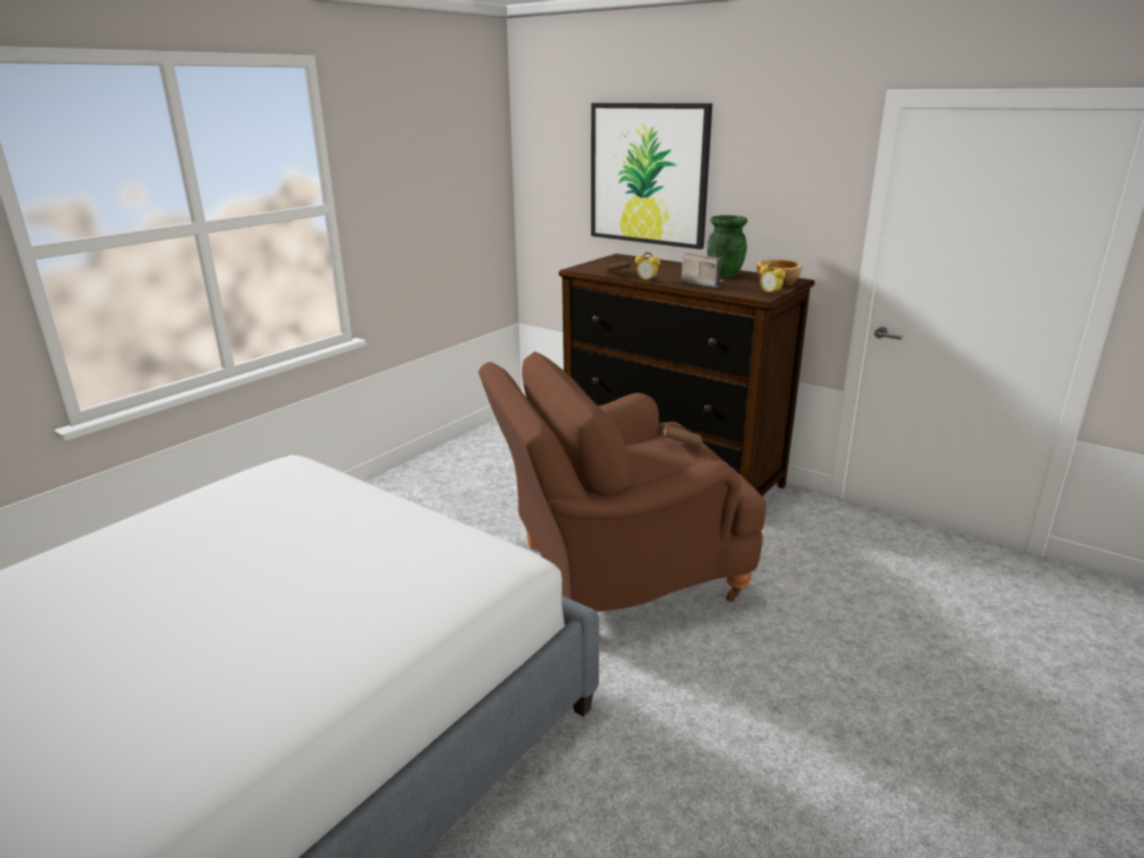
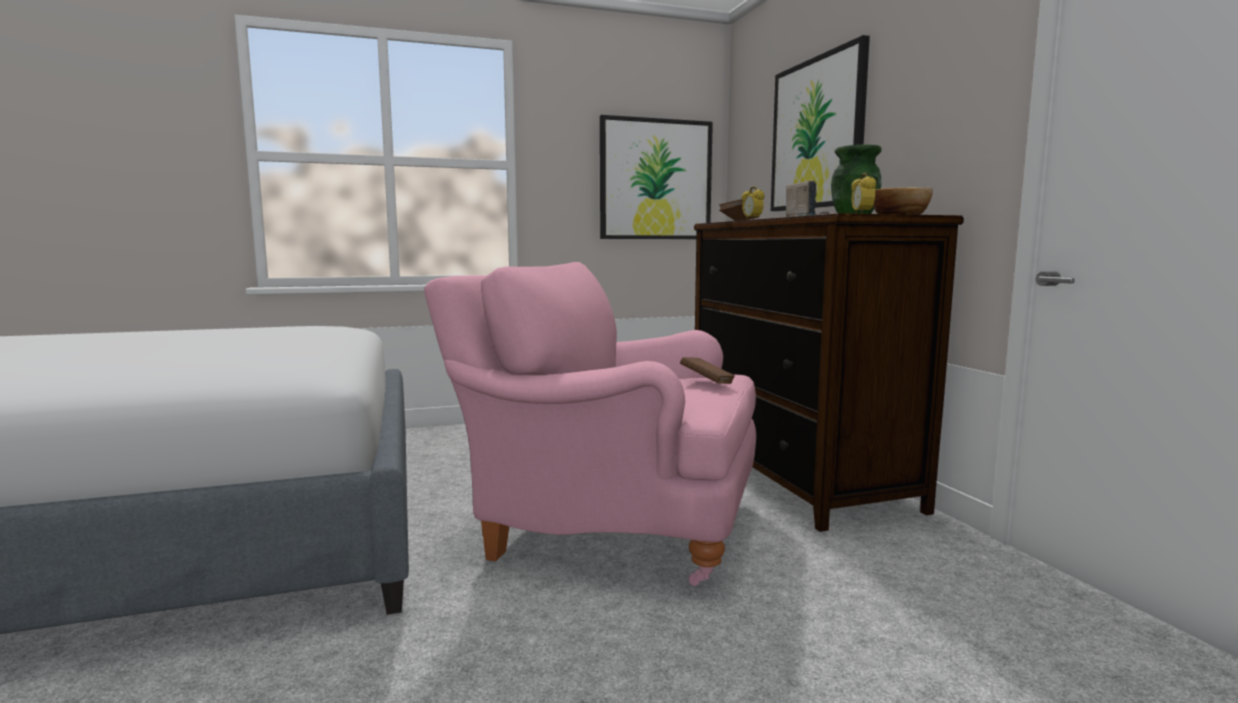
camera: 35 degrees right, 15 degrees down
(459, 200) = (655, 180): none -> picture
(615, 573) = (608, 524): brown armchair -> pink armchair

